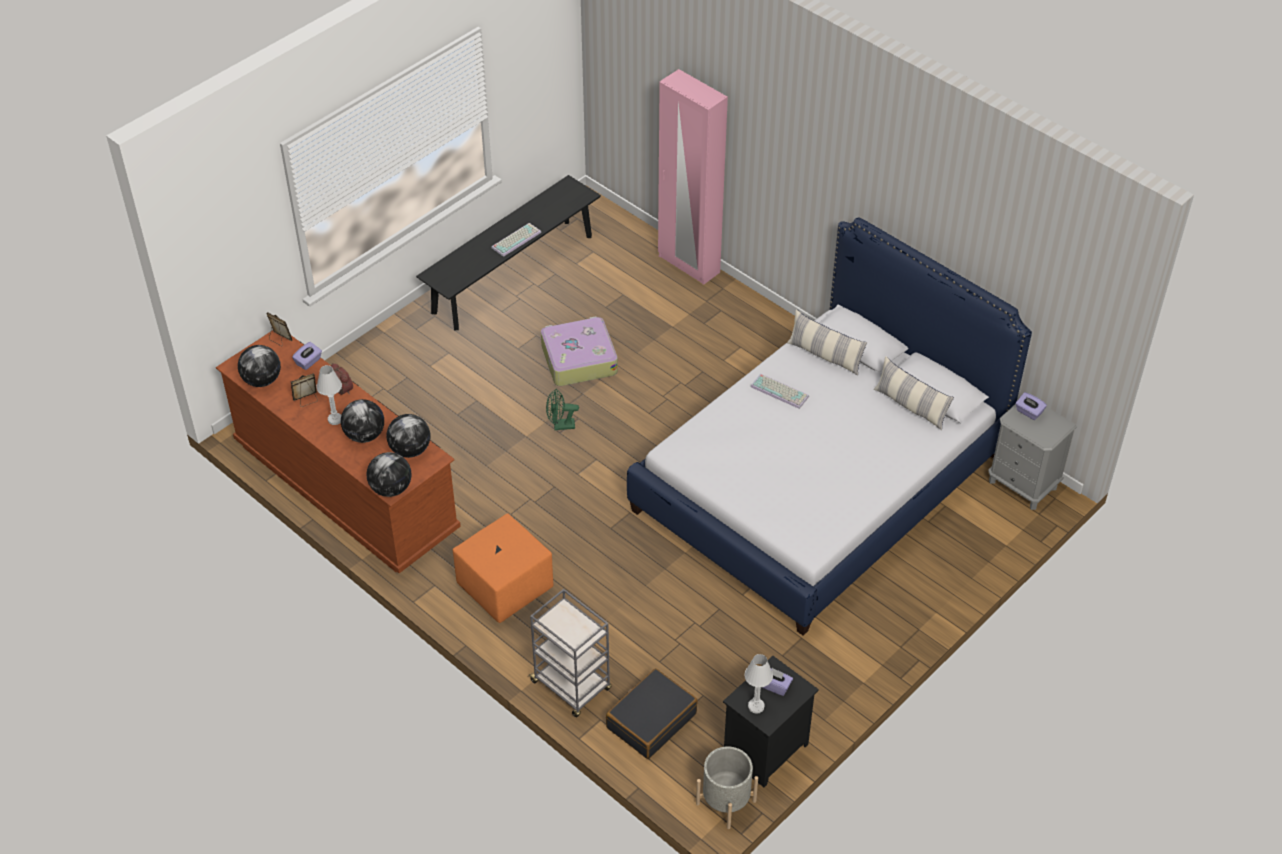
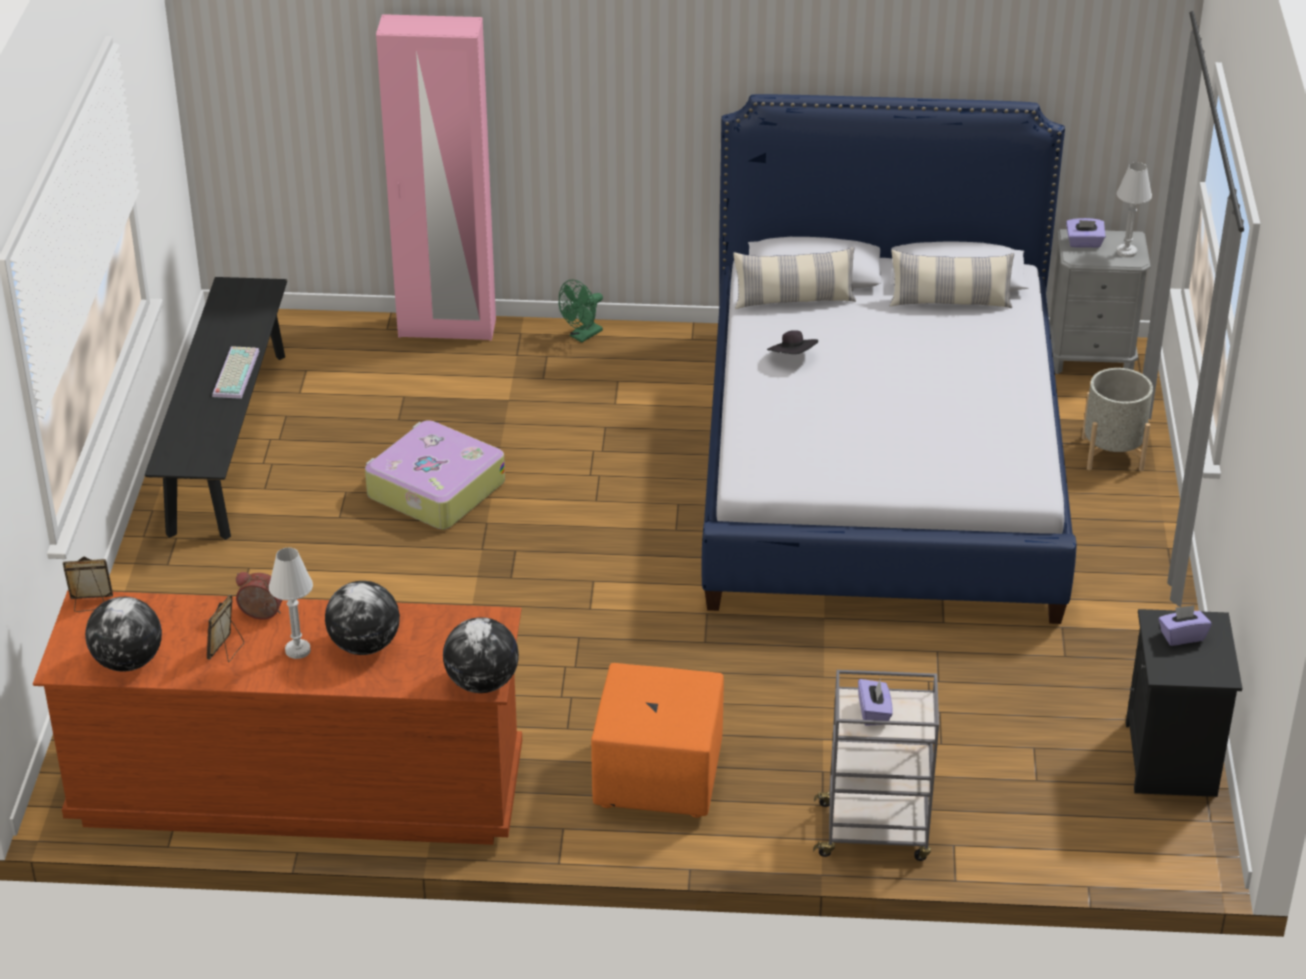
camera: 40 degrees left, 10 degrees down
(308, 362) = (170, 607): purple tissue box -> purple tissue box (874, 713)
(410, 450) = (450, 628): globe -> none
(560, 426) = (502, 570): green fan -> green fan (582, 336)
(651, 720) = (1011, 809): black suitcase -> none
(726, 802) = (1198, 837): grey planter -> grey planter (1112, 454)
(756, 706) = (1190, 668): white table lamp -> white table lamp (1126, 252)
(780, 391) = (793, 357): keyboard -> black hat

